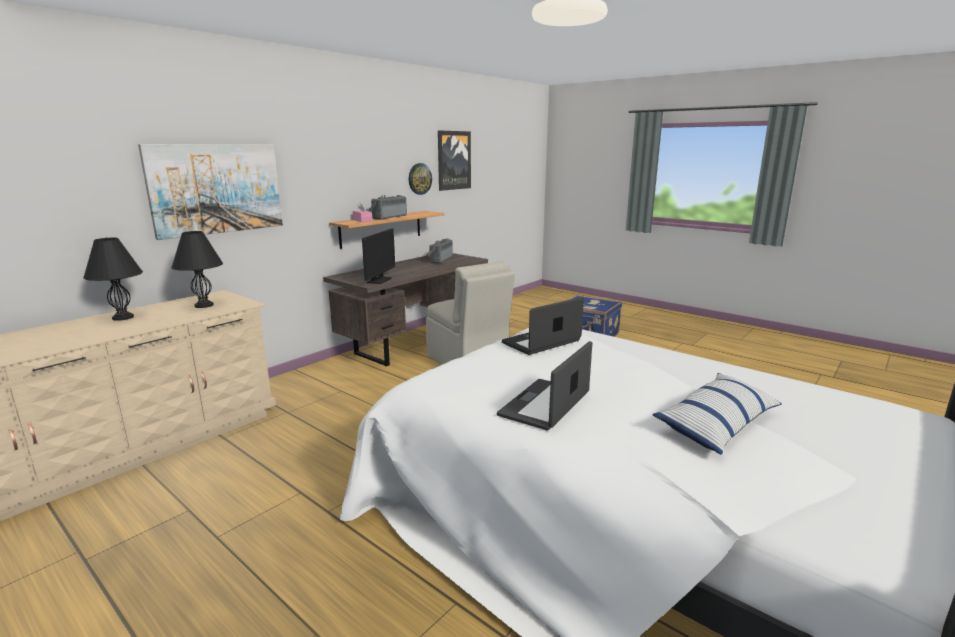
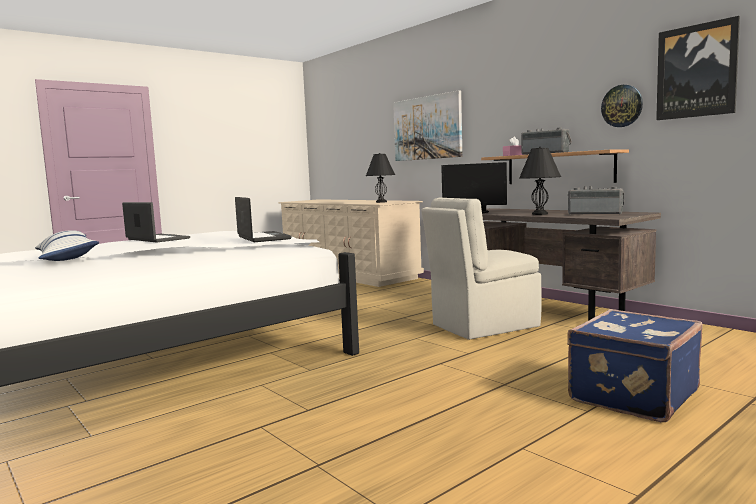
camera: 100 degrees right, 10 degrees down
(122, 317) = (363, 201): black table lamp -> black table lamp (539, 214)

